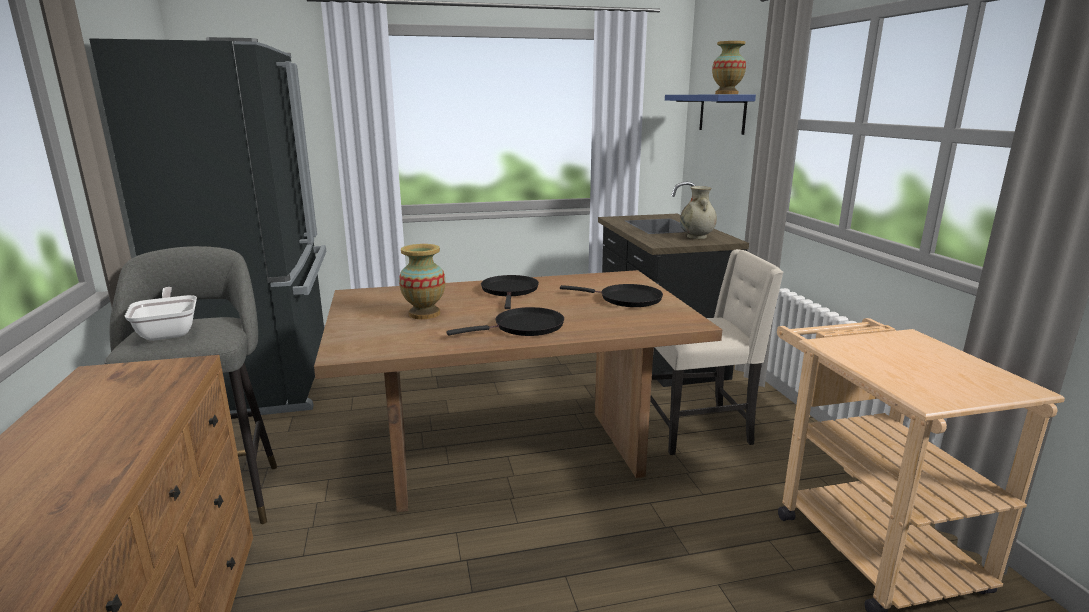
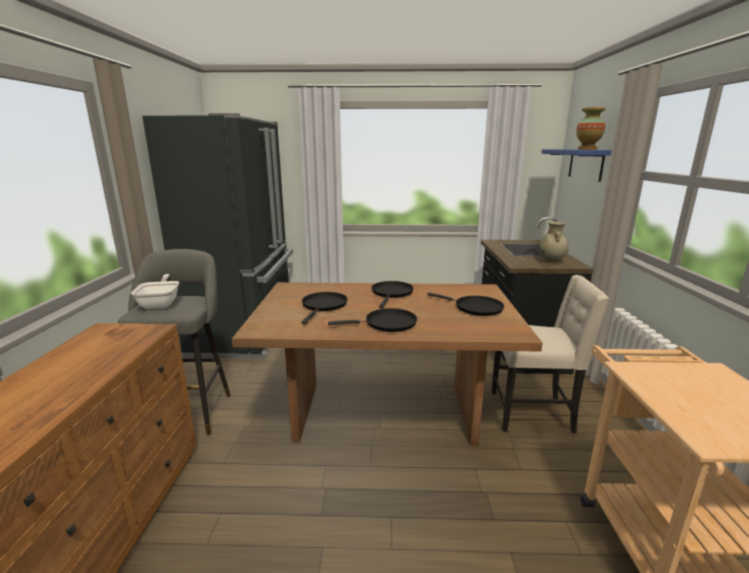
camera: 15 degrees right, 0 degrees up
(424, 314) = (324, 306): vase -> black frying pan

